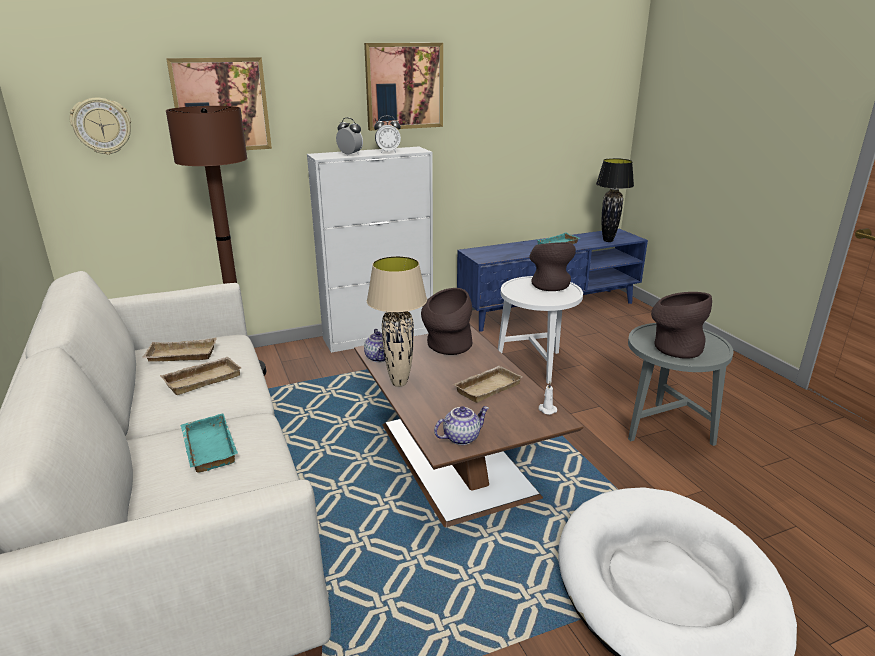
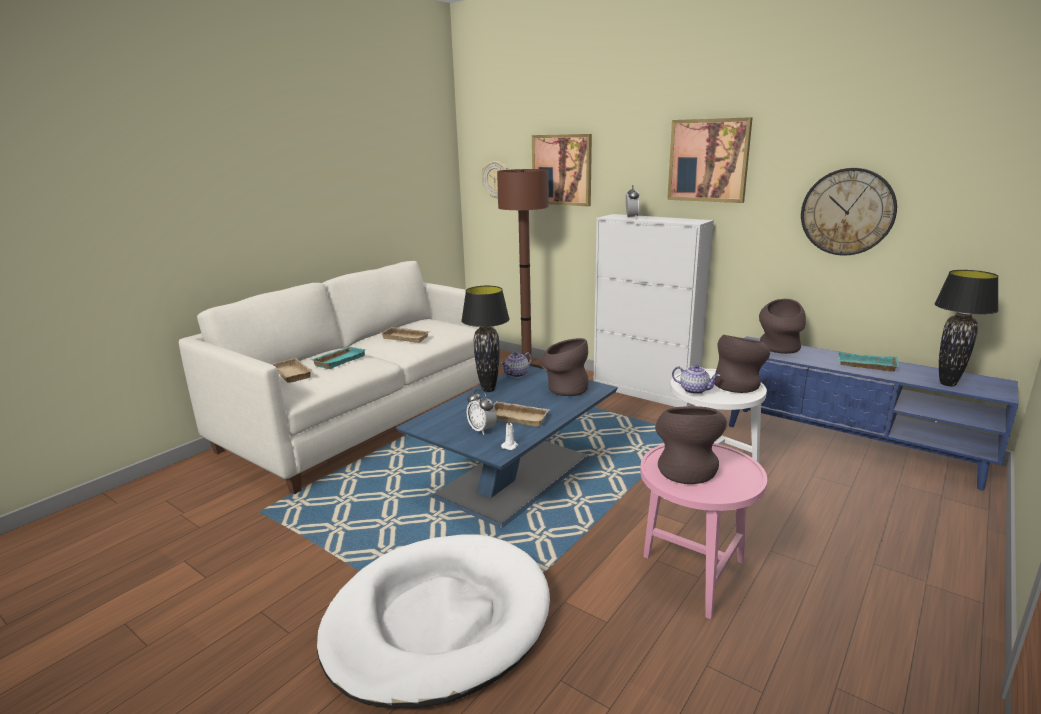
camera: 60 degrees right, 5 degrees down
(180, 356) = (426, 325): beige tray -> beige tray (290, 374)
(388, 152) = (665, 220): alarm clock -> alarm clock (482, 430)
(399, 383) = (488, 390): beige table lamp -> black table lamp
(453, 456) = (516, 475): brown coffee table -> blue coffee table
(461, 437) = (437, 426): teapot -> teapot (694, 390)
(498, 251) = (779, 349): none -> brown vase
(519, 126) = (847, 212): none -> wall clock
(663, 430) = (693, 574): grey side table -> pink side table

